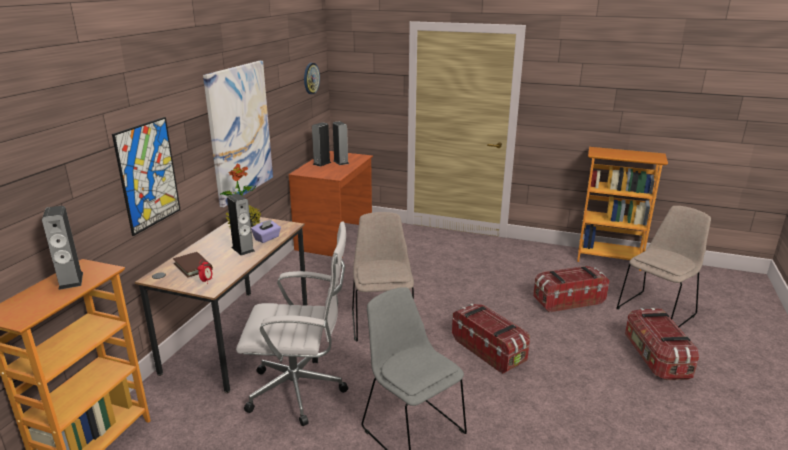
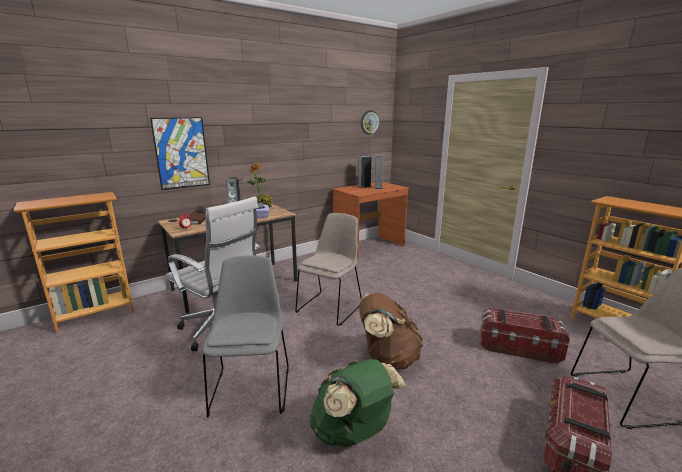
camera: 35 degrees right, 5 degrees down
(71, 280) = (83, 198): speaker -> none
(239, 131) = (280, 144): picture -> none
(489, 350) = (387, 358): storage box -> brown backpack
(531, 418) = (353, 432): none -> green backpack

